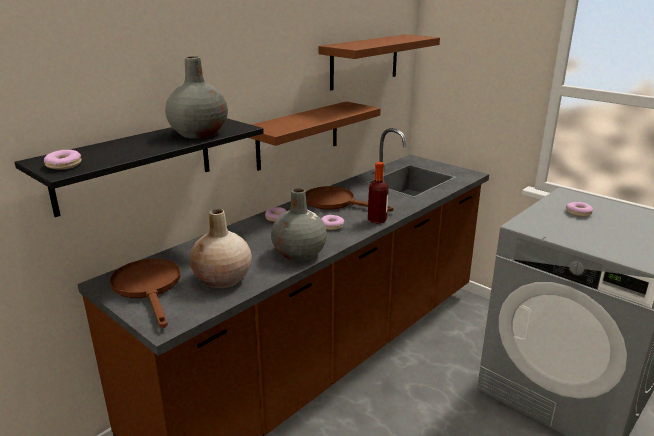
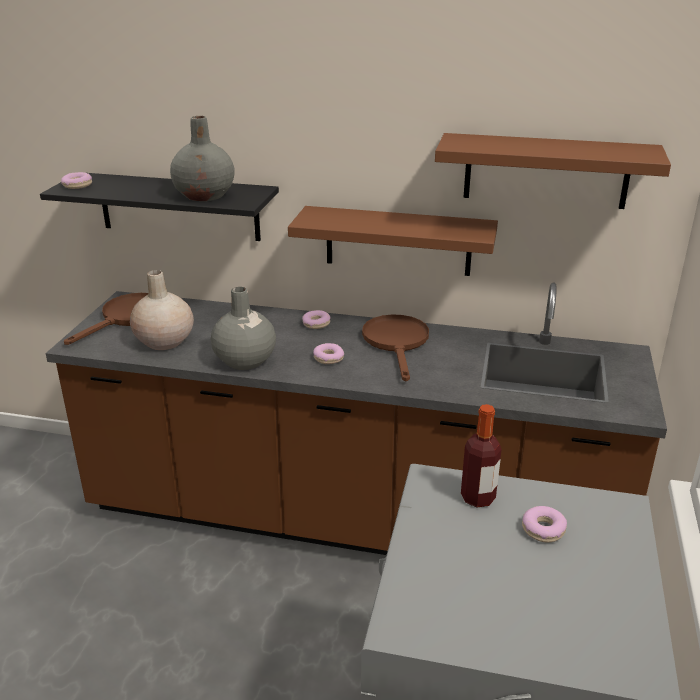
camera: 60 degrees right, 5 degrees up
(377, 220) = (375, 380): bottle -> bottle (478, 498)

